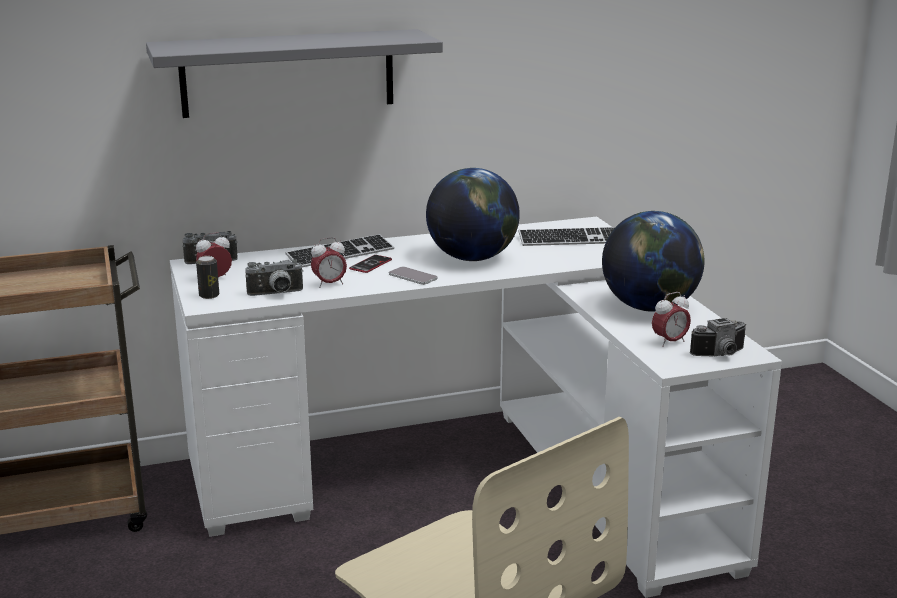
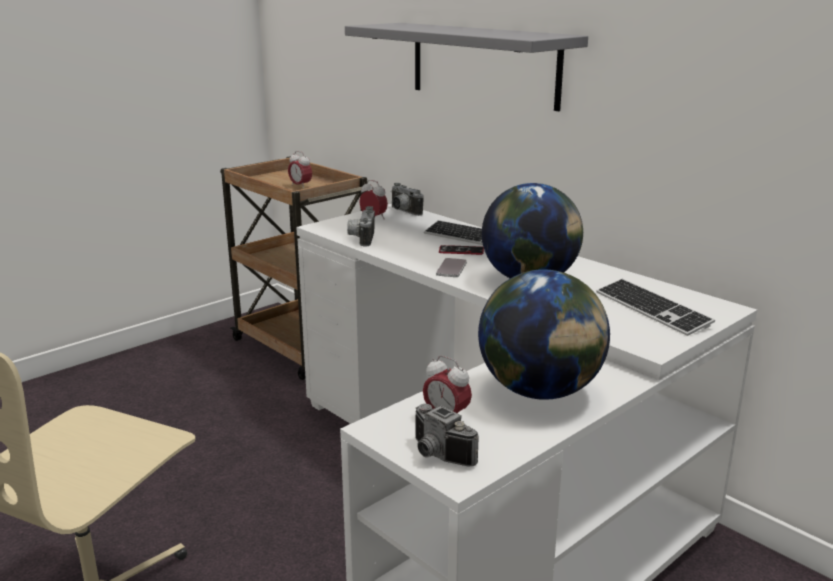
camera: 65 degrees right, 0 degrees up
(209, 295) = (338, 224): can -> none
(276, 294) = (361, 239): camera -> camera turned 45 degrees clockwise
(329, 284) = (400, 248): alarm clock -> alarm clock (300, 186)

